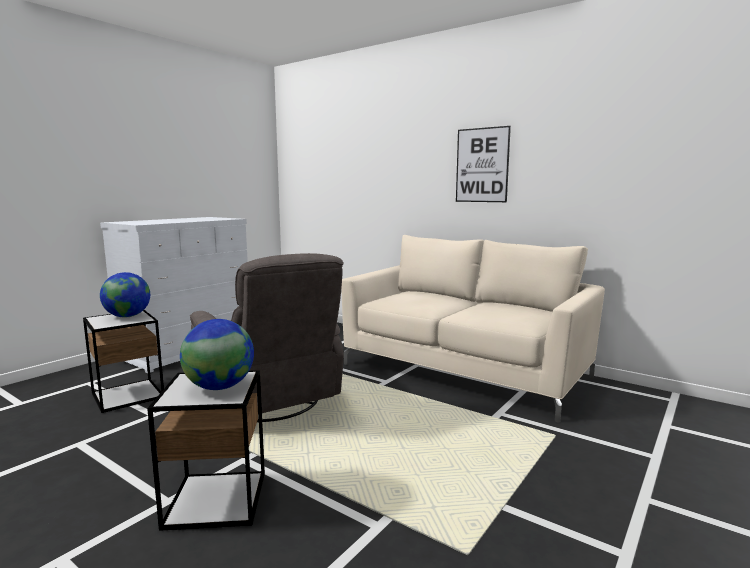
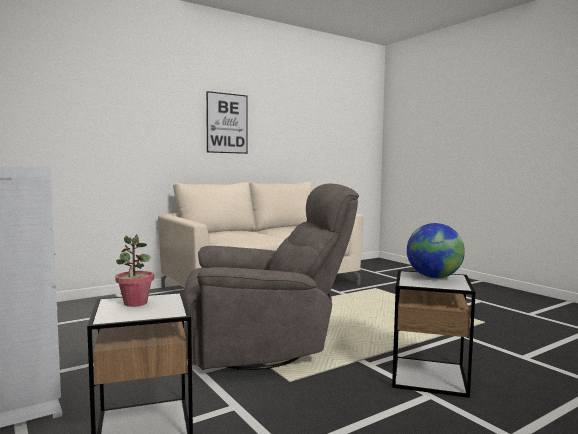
camera: 70 degrees left, 5 degrees down
(127, 316) = (135, 303): globe -> potted plant

